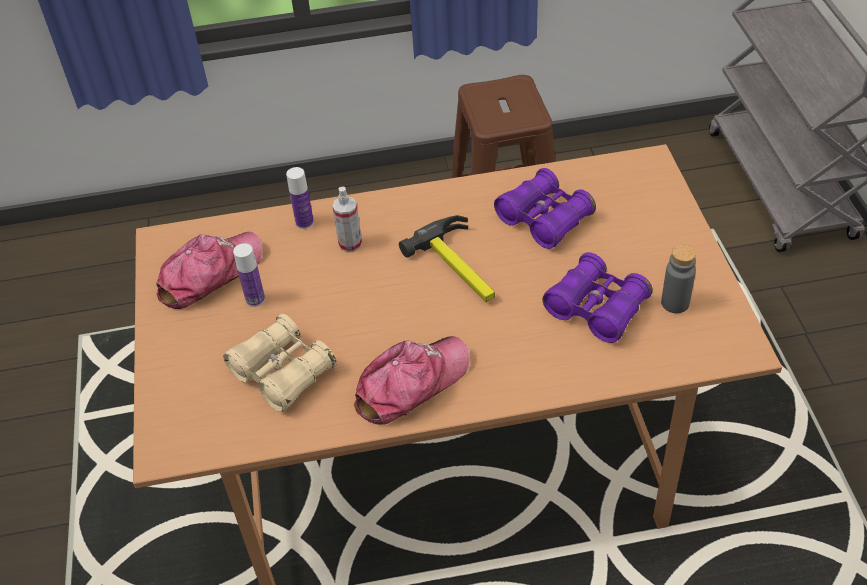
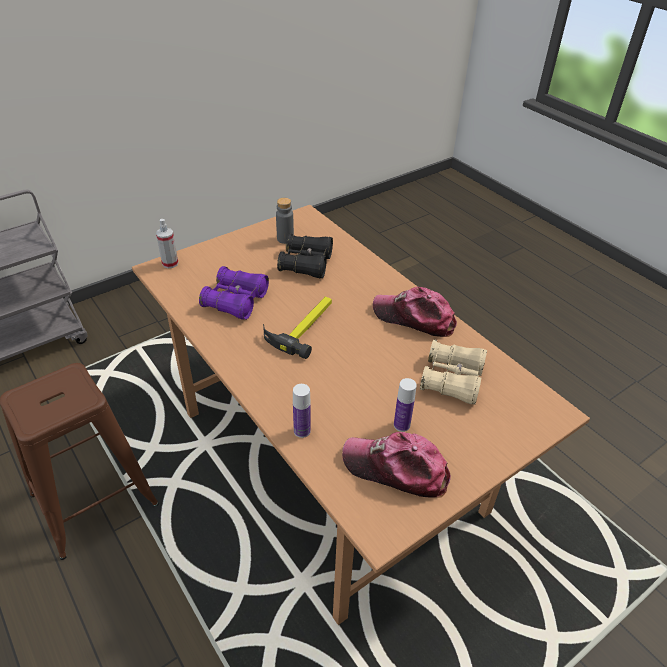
camera: 120 degrees left, 5 degrees down
(350, 244) = (312, 391): spray bottle -> spray bottle (170, 263)
(596, 308) = (306, 264): purple binoculars -> black binoculars

